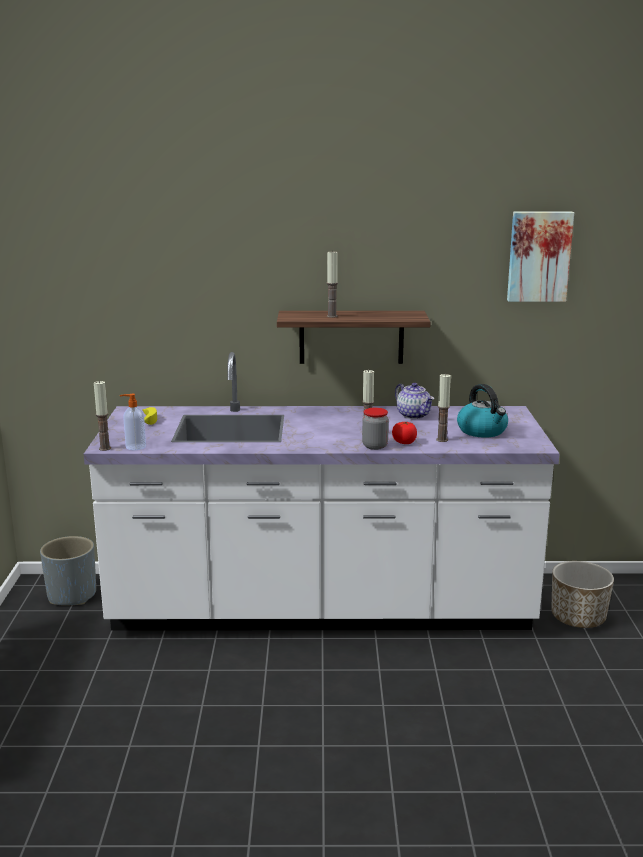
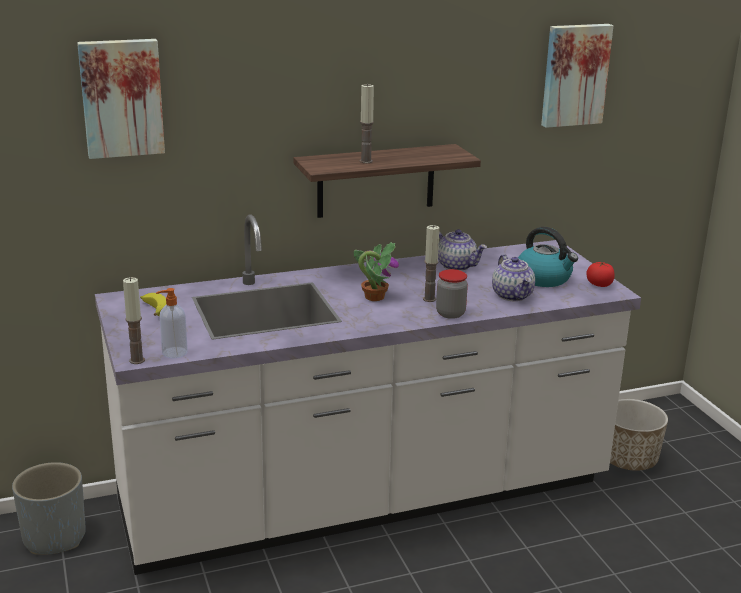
camera: 20 degrees left, 5 degrees up
(141, 253) = (121, 98): none -> picture
(323, 428) = (374, 297): none -> potted plant
(404, 442) = (477, 304): tomato -> tomato (599, 285)
(442, 440) = (513, 295): candle -> teapot

